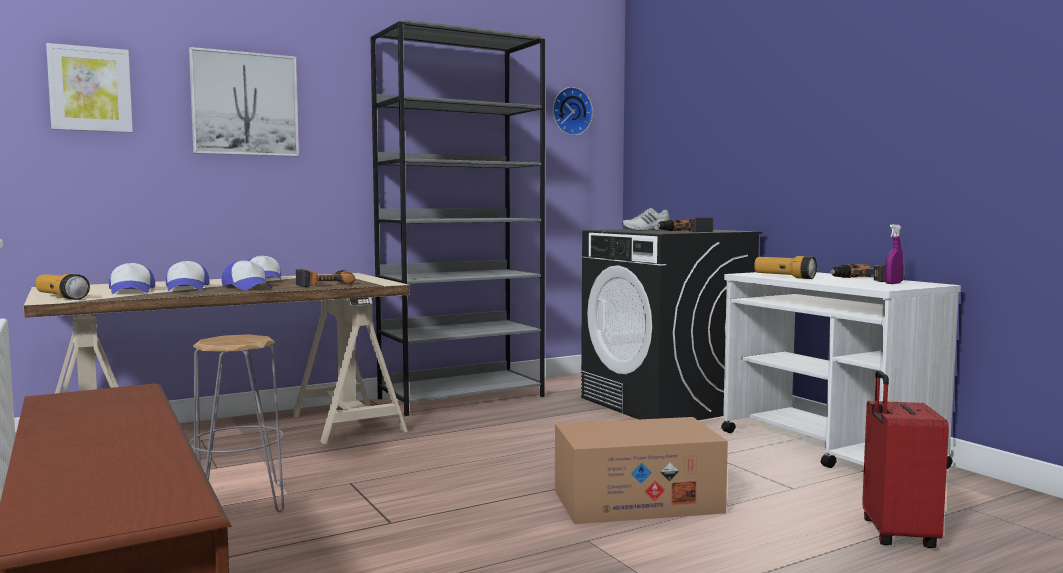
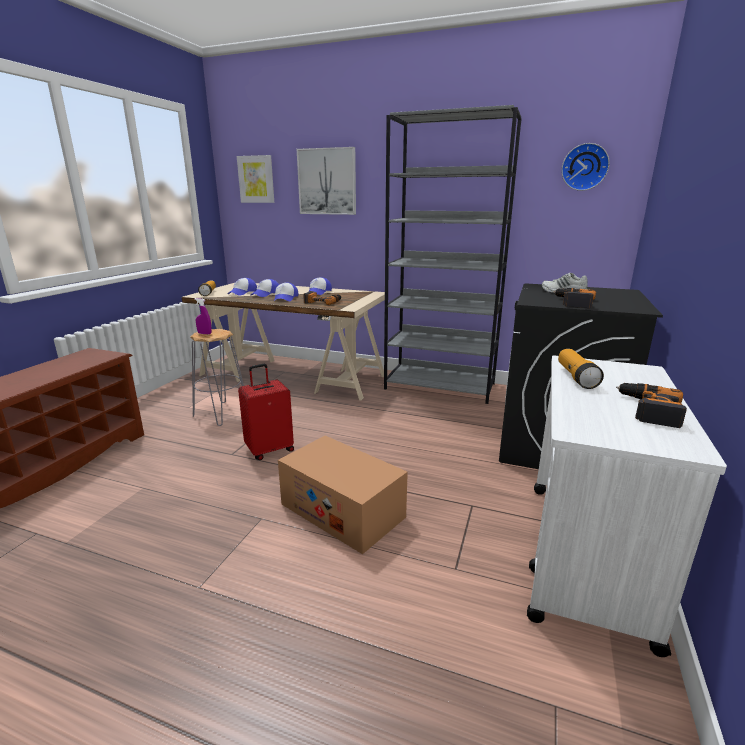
camera: 50 degrees right, 15 degrees up
(893, 283) = (636, 428): purple spray bottle -> purple spray bottle (204, 333)
(896, 535) = (416, 666): red suitcase -> red suitcase (269, 450)

